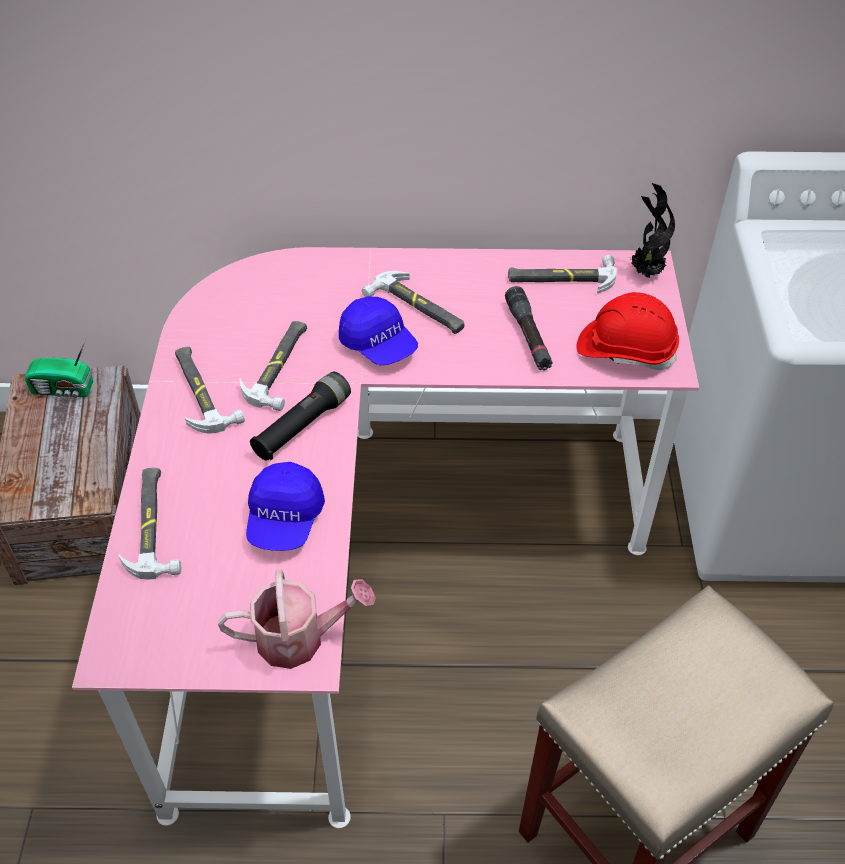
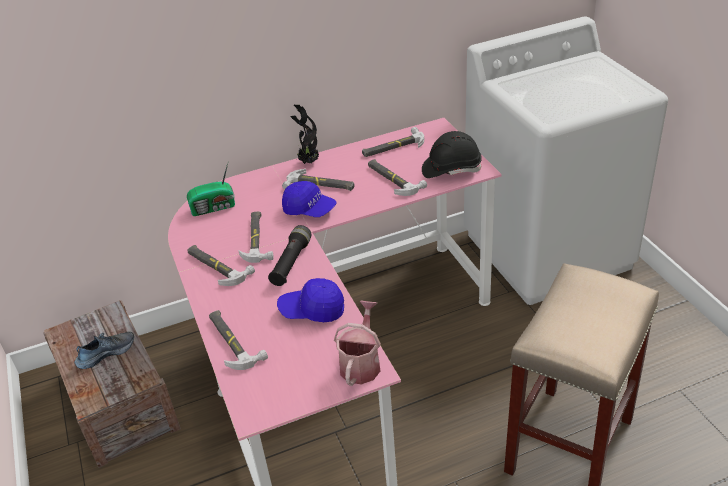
camera: 20 degrees left, 10 degrees down
(64, 389) = (86, 326): radio -> radio (214, 208)
(66, 439) = (106, 353): none -> shoe
(285, 519) = (312, 310): blue cap -> blue cap turned 105 degrees clockwise
(300, 638) = (361, 363): watering can -> watering can turned 45 degrees counterclockwise
(528, 335) = (393, 179): black flashlight -> hammer
(625, 350) = (451, 169): red hard hat -> black hard hat
(644, 272) = (437, 131): potted plant -> potted plant (308, 162)

